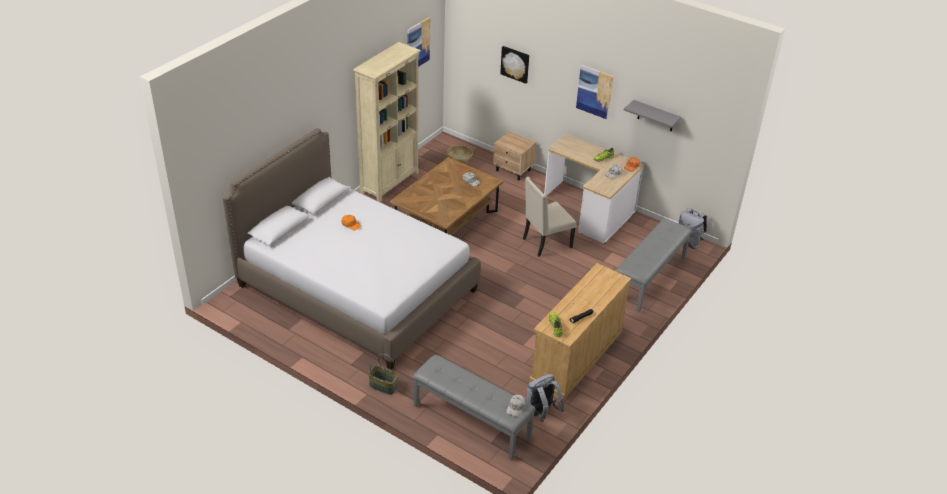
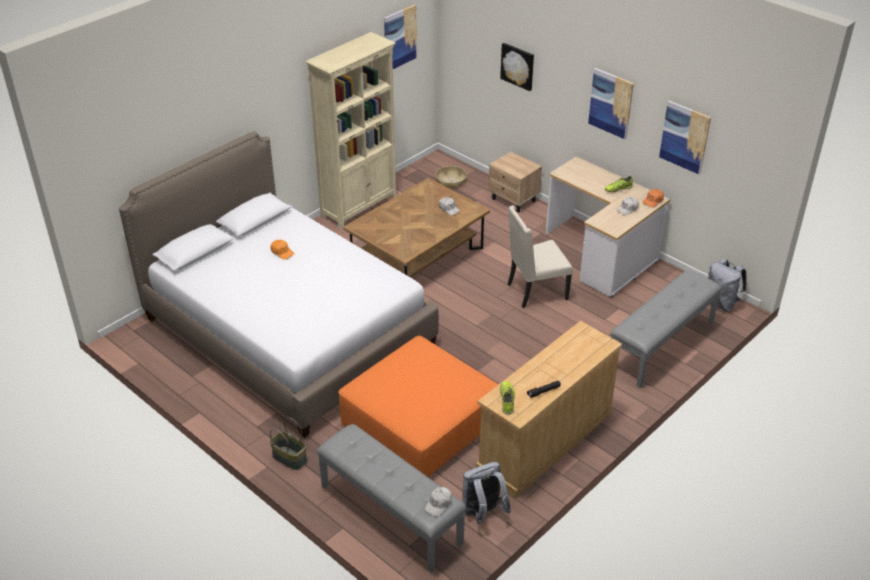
camera: 10 degrees right, 0 degrees up
(478, 350) = (420, 421): none -> orange ottoman
(655, 116) = (685, 137): grey shelf -> picture

